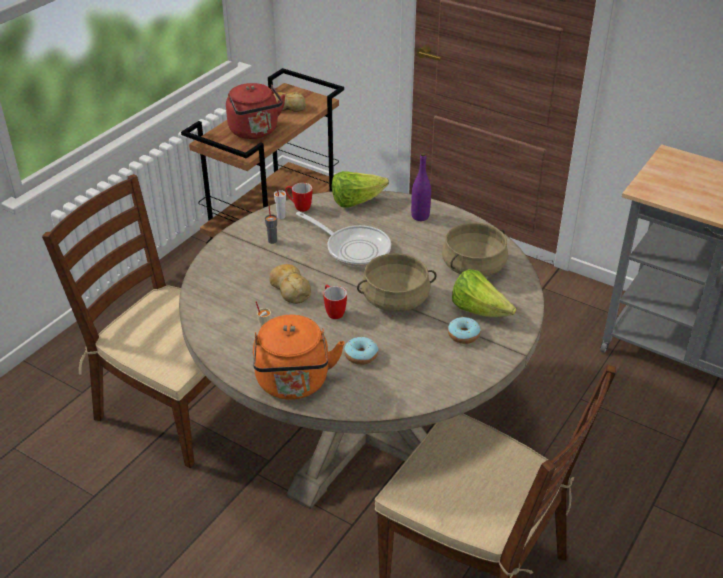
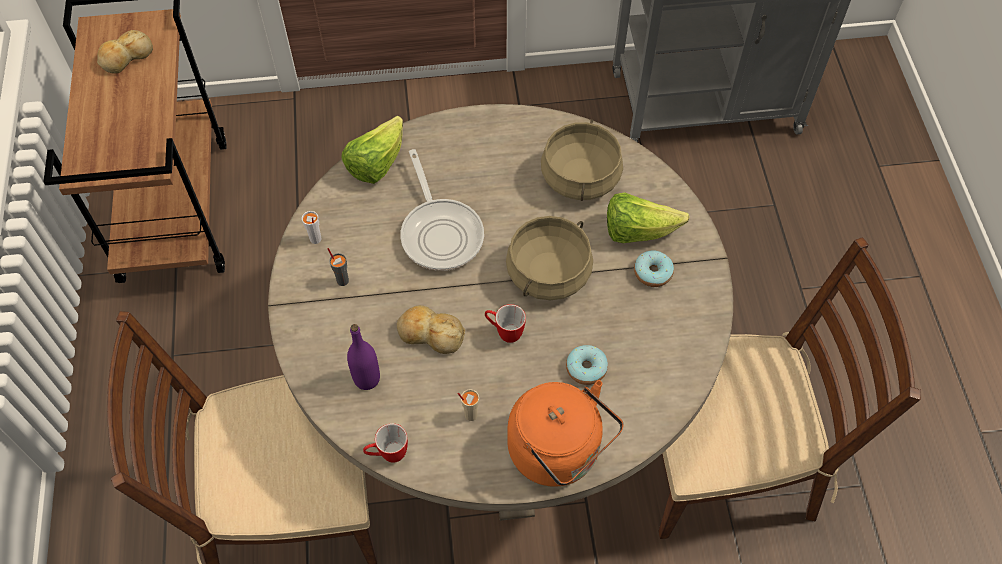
camera: 40 degrees left, 20 degrees up
(255, 132) = (126, 119): red kettle -> none
(299, 207) = (321, 212): mug -> mug (387, 454)
(354, 248) = (440, 232): frying pan -> frying pan turned 75 degrees clockwise
(420, 216) = (464, 142): purple bottle -> purple bottle (367, 379)

